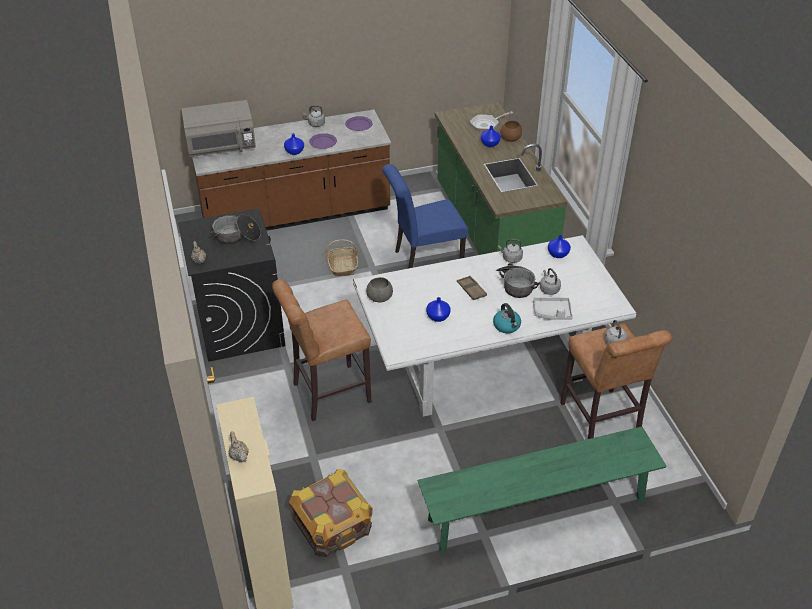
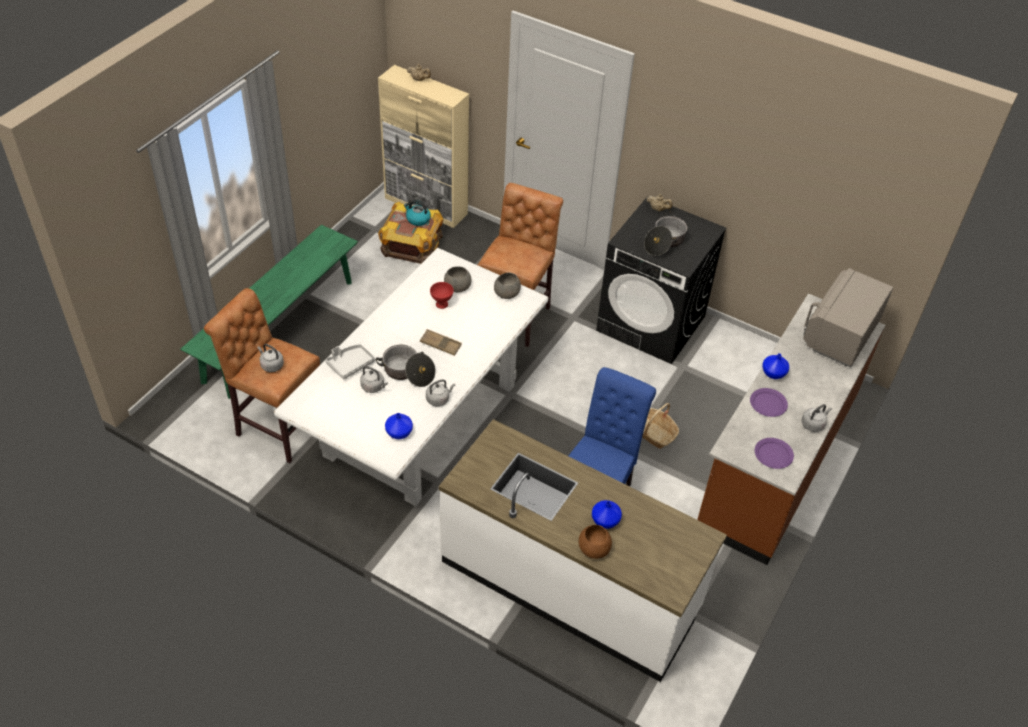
camera: 135 degrees right, 5 degrees up
(410, 323) = (457, 287): none -> grey bowl
(437, 317) = (441, 304): blue vase -> red bowl
(486, 124) = (646, 554): frying pan -> none
(491, 230) = (570, 584): green counter -> white counter
(507, 326) = (378, 329): kettle -> kettle (417, 219)

